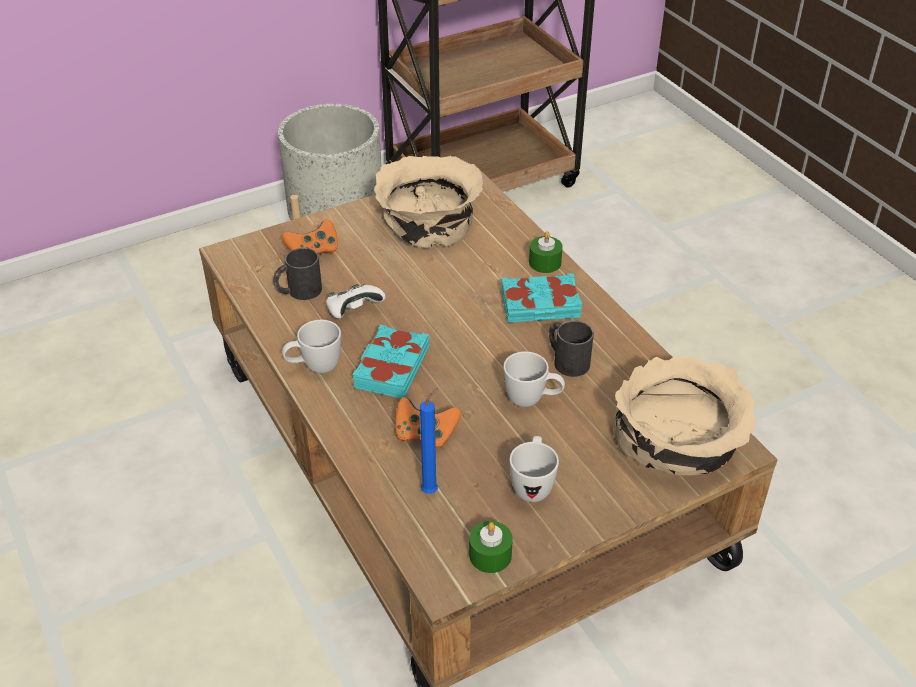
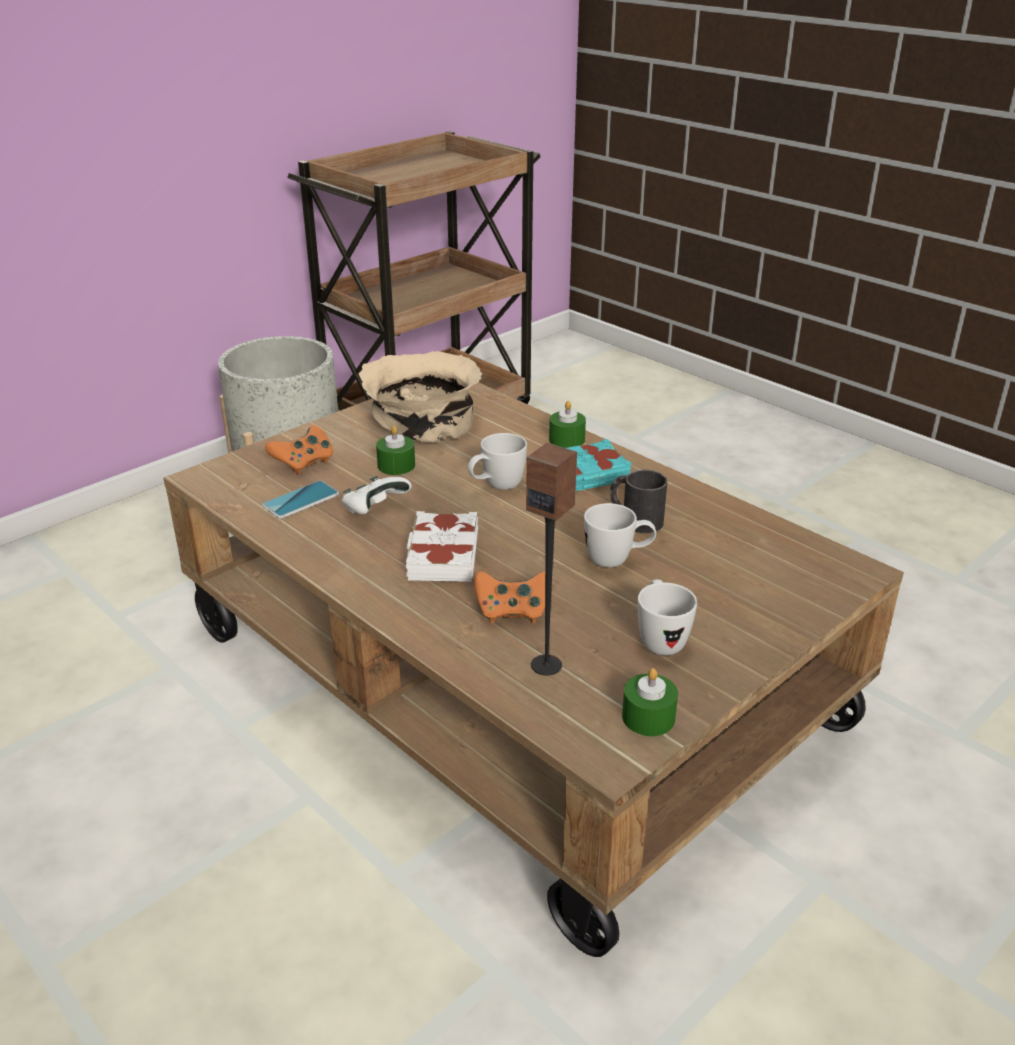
camera: 15 degrees left, 10 degrees down
(298, 291) = (301, 500): black mug -> phone
(314, 367) = (351, 568): white mug -> white mug (496, 487)
(388, 267) = (396, 465): none -> green candle
(391, 367) = (442, 555): turquoise book -> white book
(431, 490) = (546, 665): blue candle -> speaker
(679, 441) = (794, 572): beige bowl -> none

